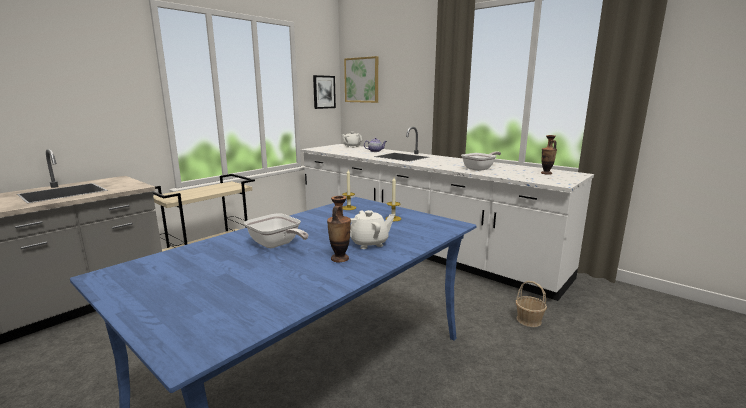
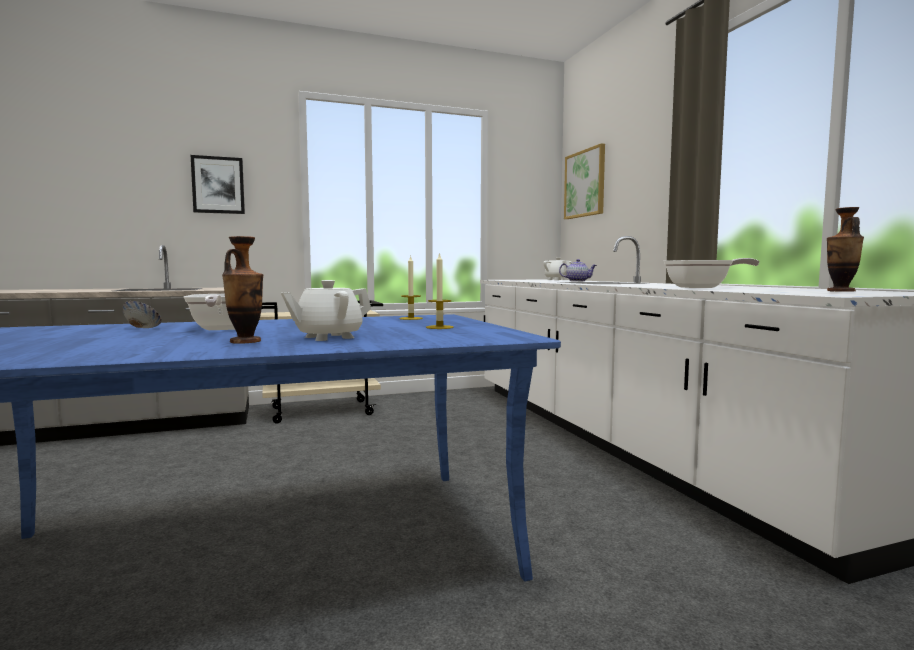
camera: 30 degrees right, 10 degrees down
(215, 255) = (142, 328): none -> bowl
(324, 92) = (532, 205): picture -> picture (218, 185)
(369, 243) = (328, 337): white teapot -> white teapot turned 135 degrees clockwise
(528, 320) = (729, 597): basket -> none

